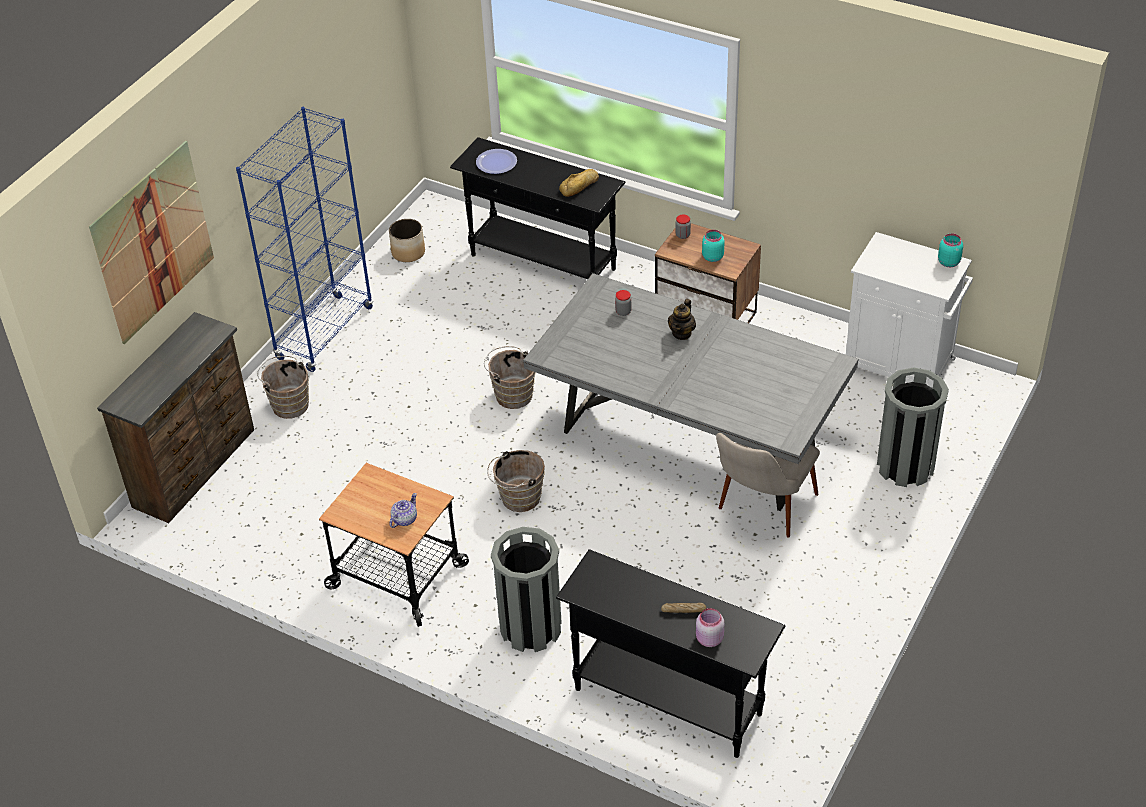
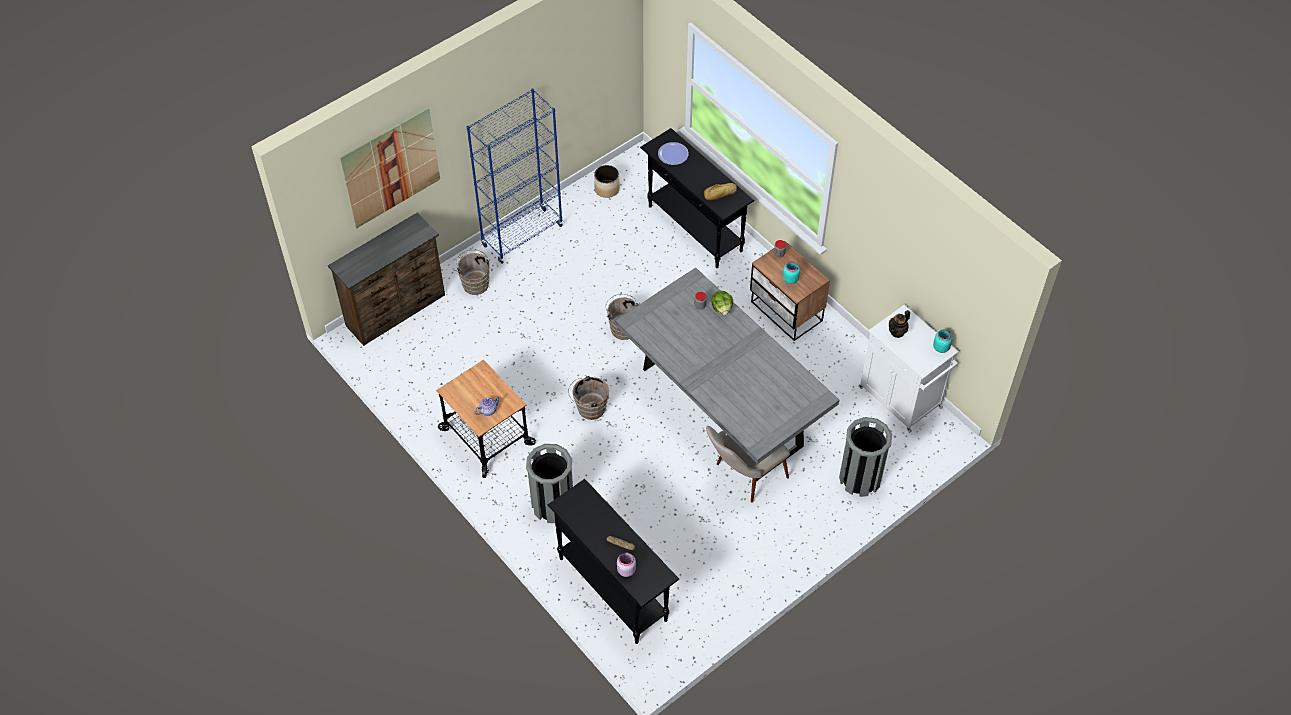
camera: 20 degrees right, 10 degrees up
(652, 306) = (722, 308): none -> lettuce
(682, 333) = (730, 337): teapot -> teapot (897, 332)

